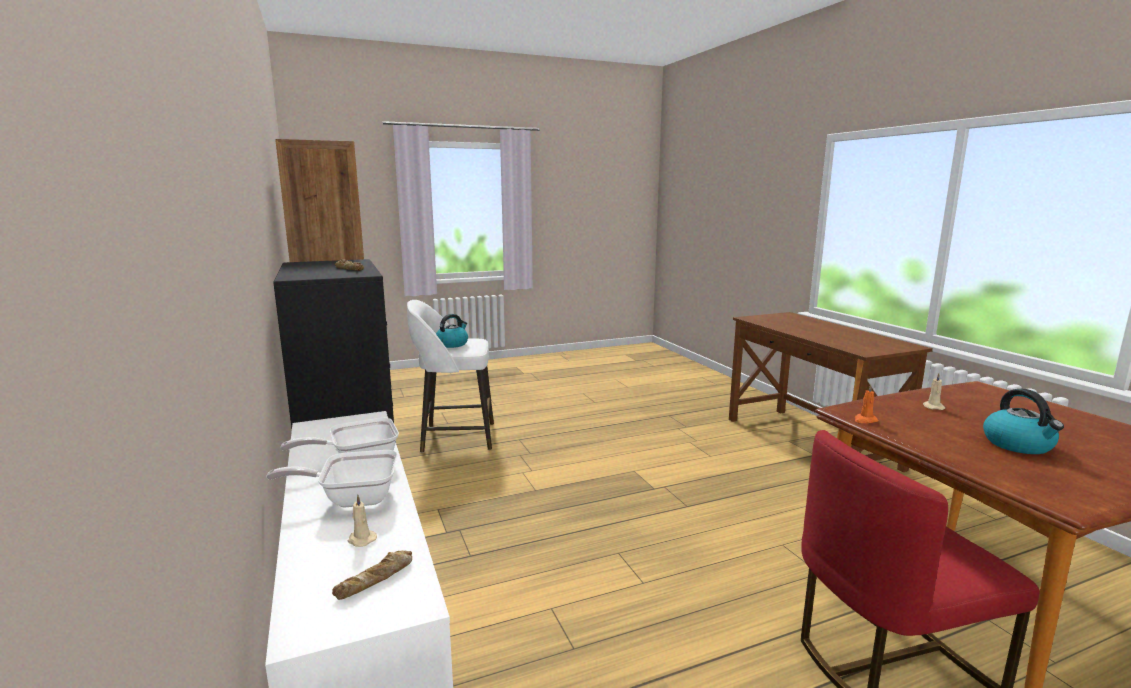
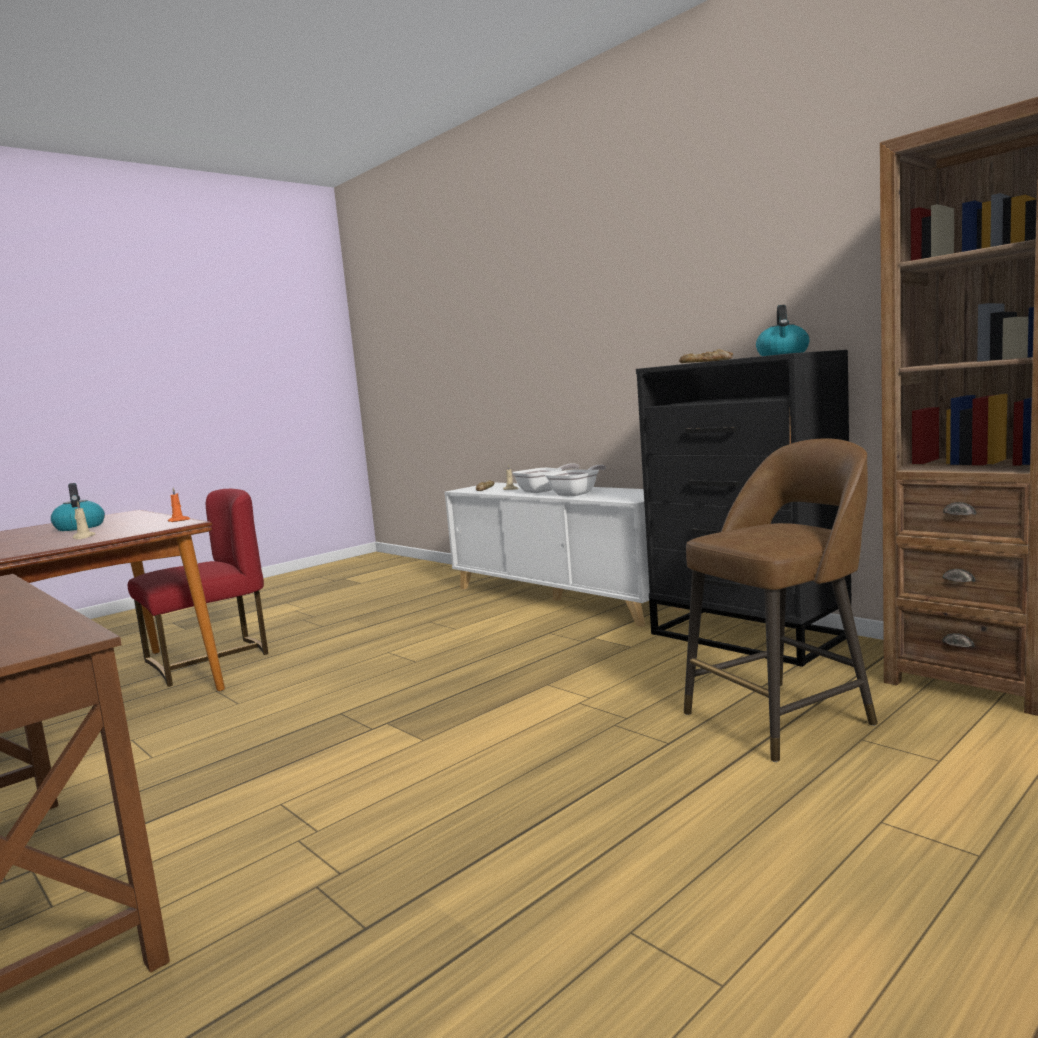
camera: 160 degrees right, 5 degrees down
(452, 344) = (765, 529): kettle -> kettle (783, 354)
(455, 437) = (782, 717): white stool -> brown stool

